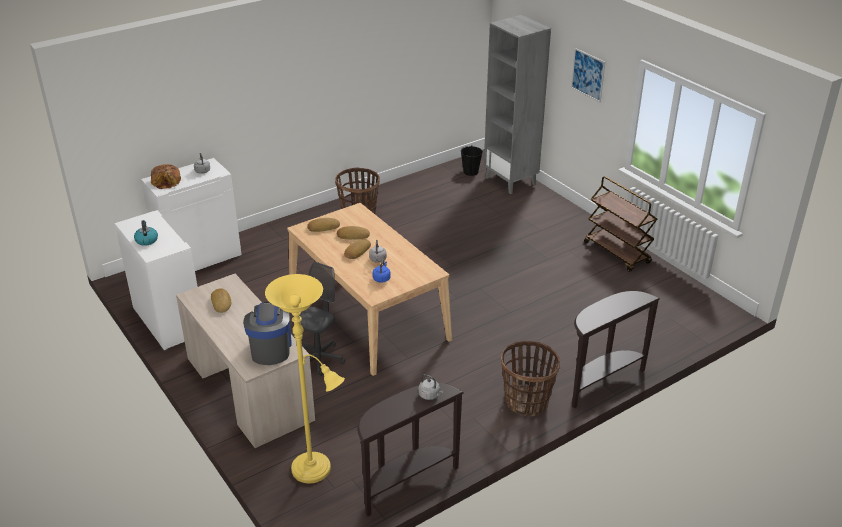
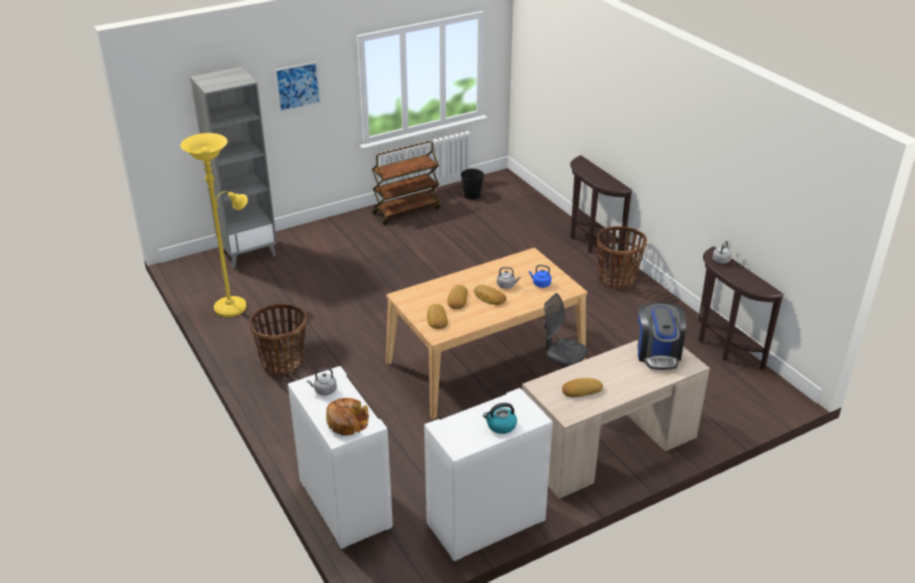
camera: 85 degrees left, 0 degrees up
(270, 348) = (658, 353): coffee machine -> coffee machine turned 90 degrees counterclockwise
(315, 470) = (719, 397): yellow floor lamp -> yellow floor lamp (233, 305)
(471, 172) = (214, 276): black bucket -> black bucket (472, 195)

